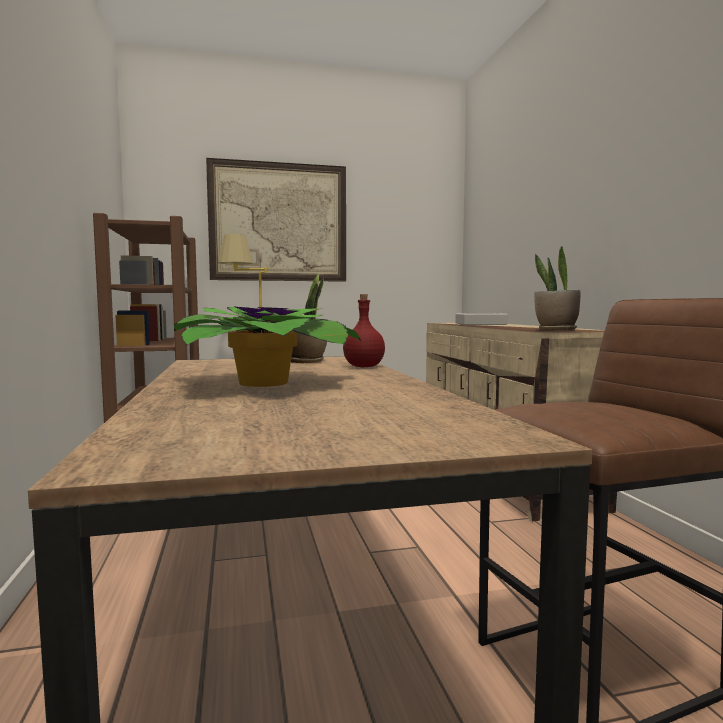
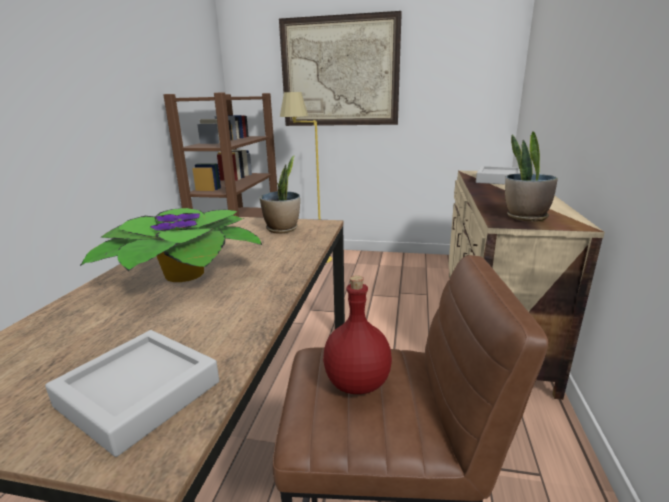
camera: 25 degrees right, 15 degrees up
(363, 367) = (305, 248): red bottle -> red bottle (356, 383)
(415, 425) = (139, 394): none -> grey tray

